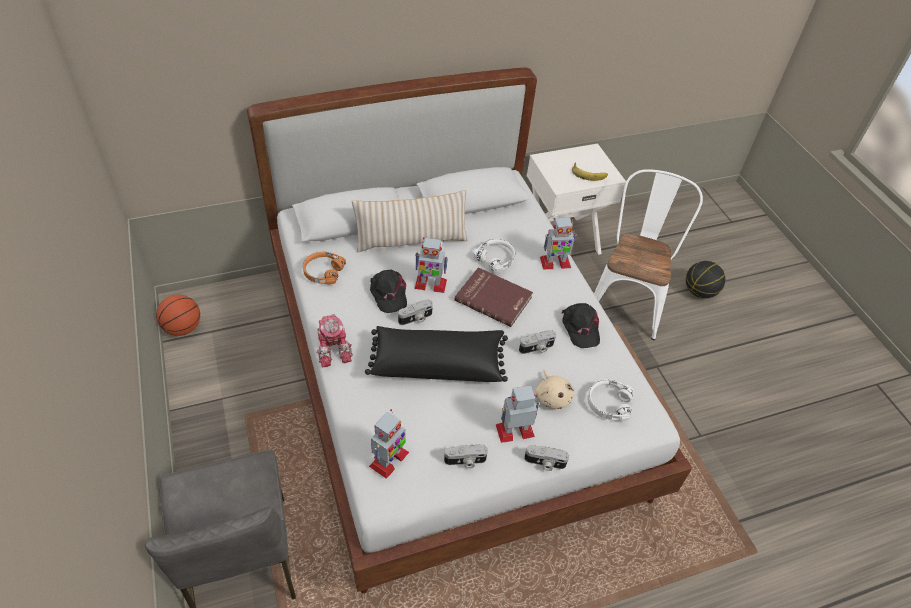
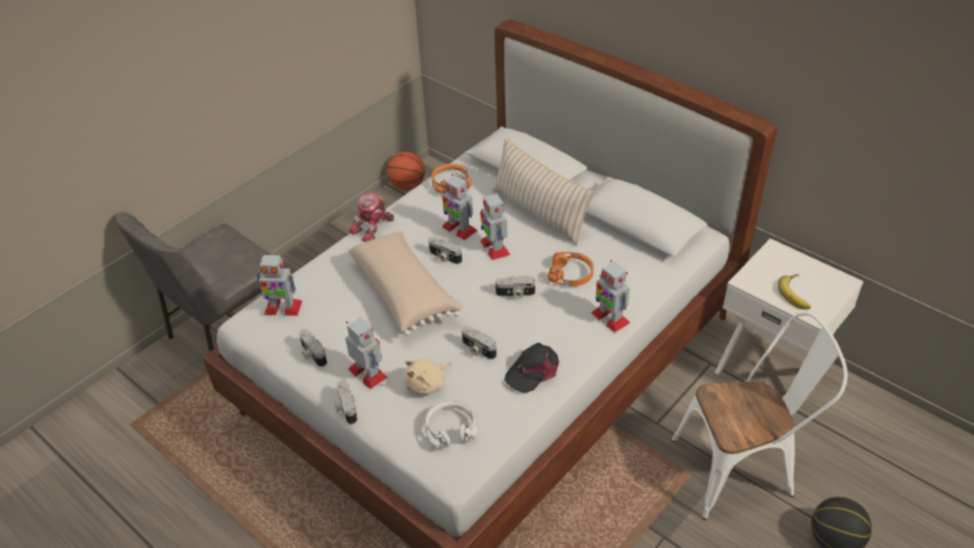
camera: 65 degrees right, 5 degrees down
(388, 294) = (459, 228): black cap -> toy robot
(437, 363) = (405, 292): black pillow -> beige pillow
(494, 298) = (515, 294): red book -> camera
(496, 258) = (571, 274): white headphones -> orange headphones

